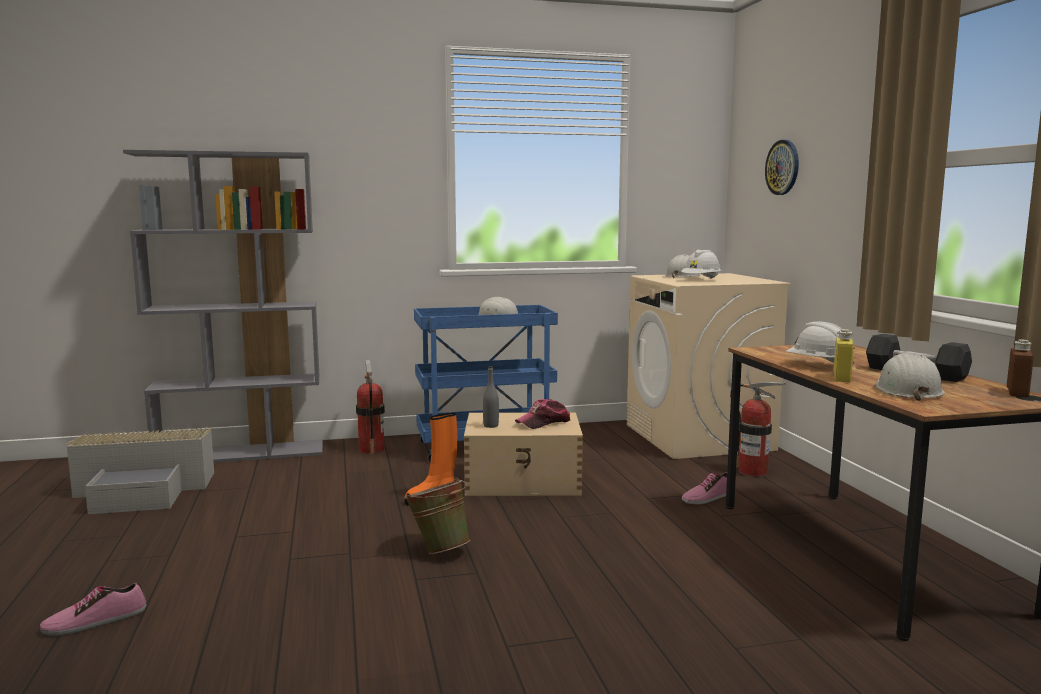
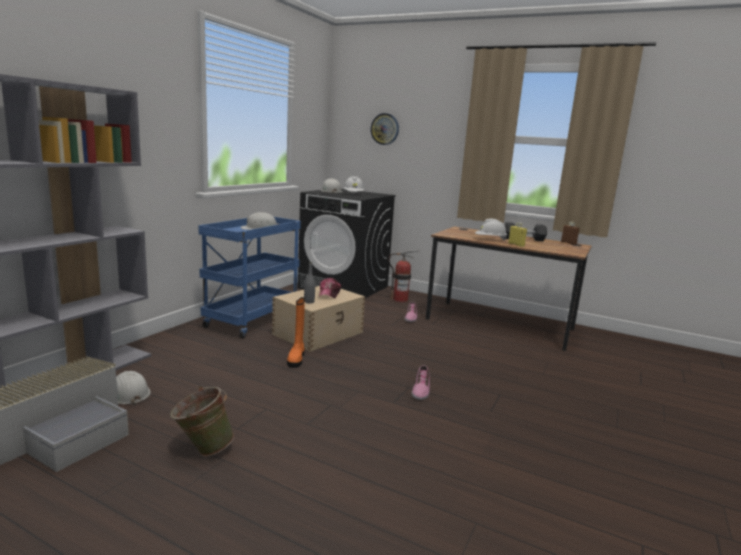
camera: 50 degrees left, 5 degrees up
(95, 621) = (290, 519): shoe -> shoe (420, 389)
(371, 449) = (180, 342): fire extinguisher -> none
(439, 549) = (367, 383): green bucket -> green bucket (202, 449)
(699, 437) = (344, 287): beige washing machine -> black washing machine
(907, 390) = (547, 247): white hard hat -> white hard hat (129, 393)

